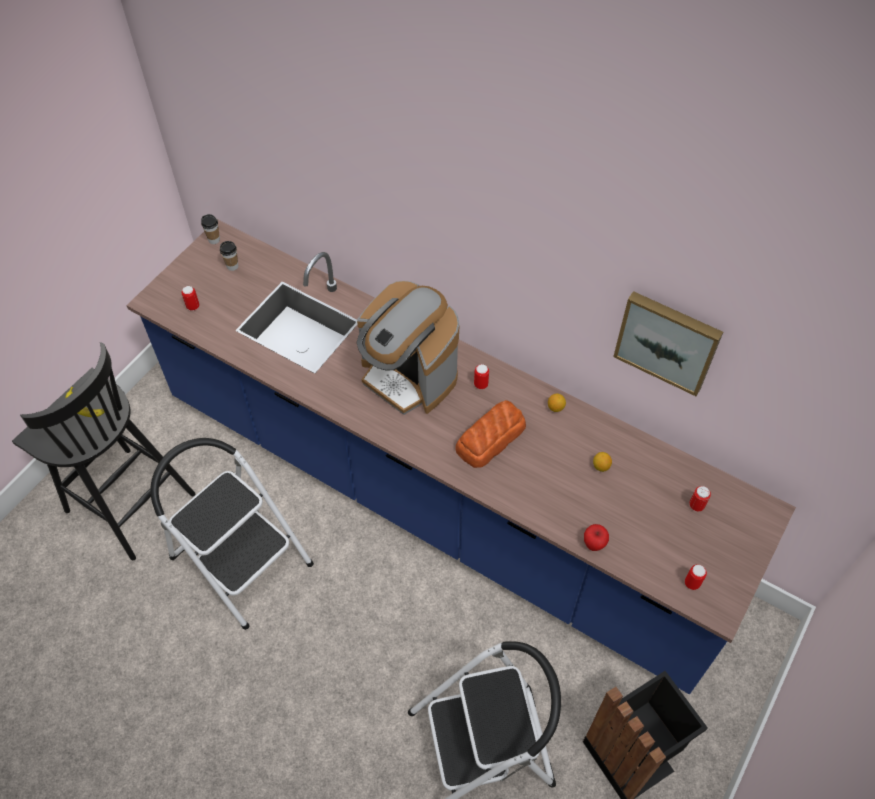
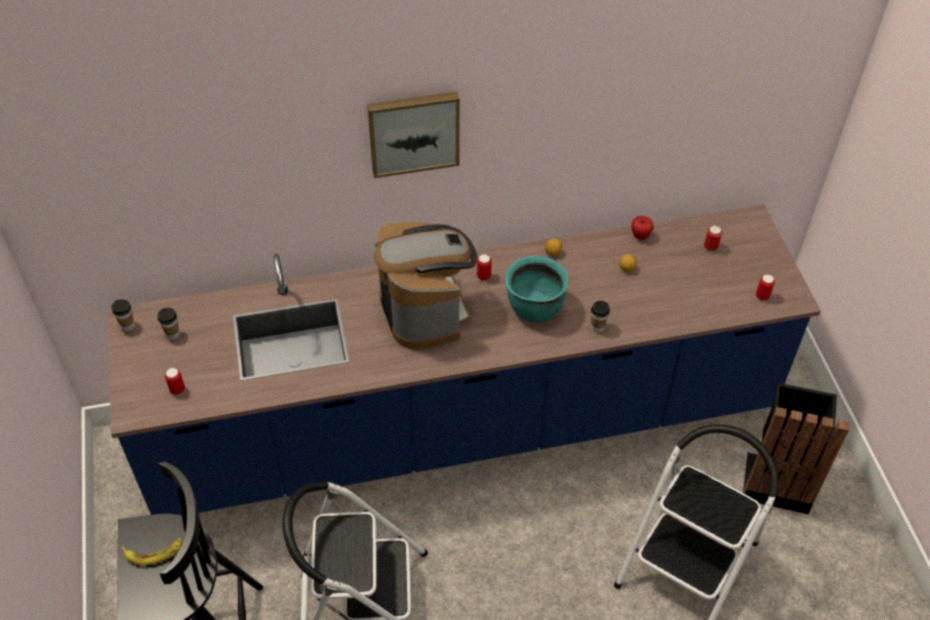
camera: 45 degrees left, 5 degrees down
(408, 377) = (425, 310): coffee machine -> coffee machine turned 105 degrees counterclockwise
(489, 438) = (534, 307): bread -> turquoise cooking pot
(519, 494) = (597, 327): none -> cup
(594, 544) = (680, 321): apple -> apple (640, 236)
(667, 341) = (633, 128): picture -> picture (413, 132)

